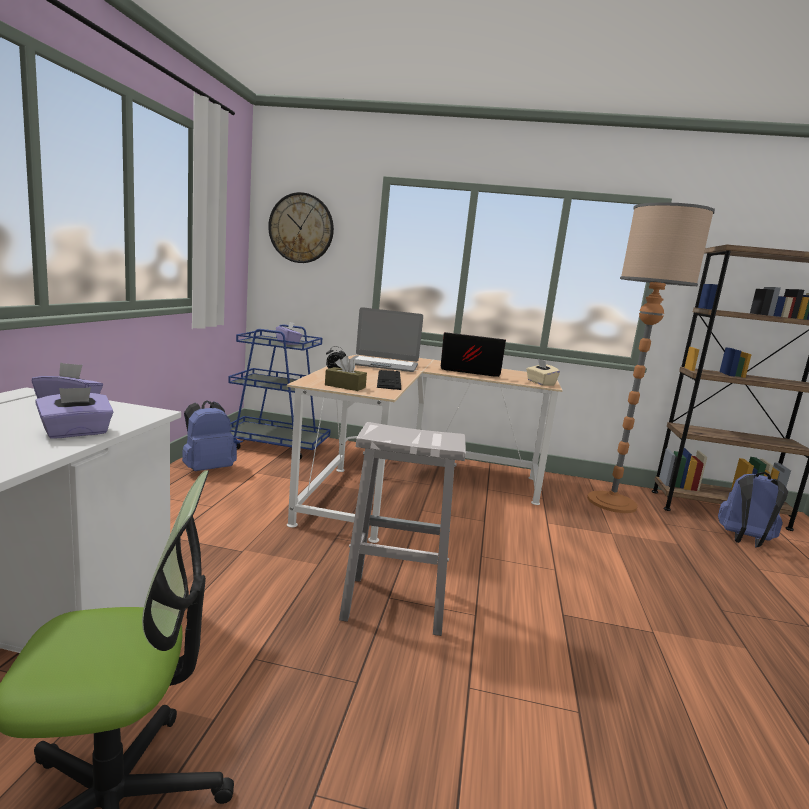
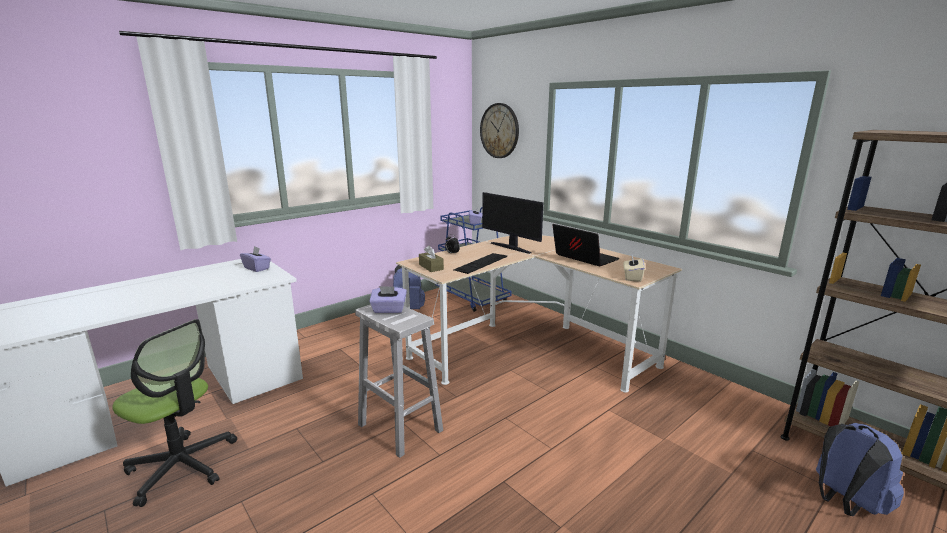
camera: 40 degrees right, 5 degrees up
(76, 432) = (228, 286): purple tissue box -> purple tissue box (389, 310)
(383, 365) = (511, 247): laptop -> monitor
(612, 502) = (718, 412): floor lamp -> none

